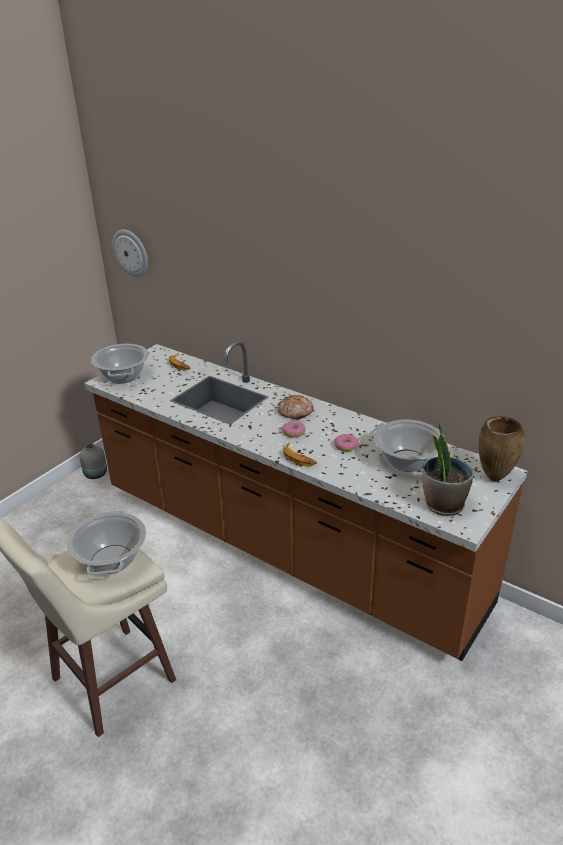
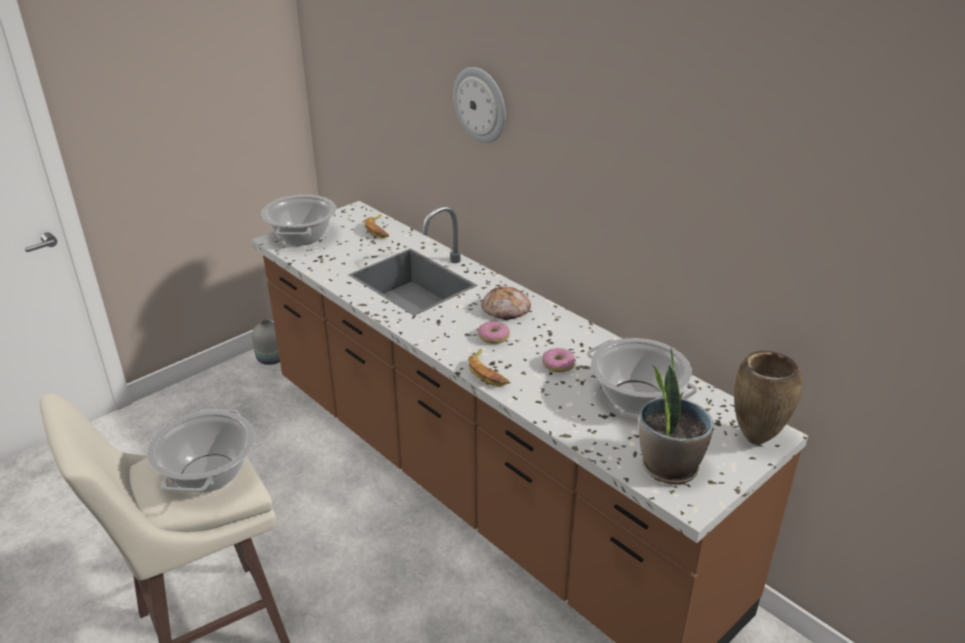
camera: 10 degrees right, 0 degrees up
(131, 252) = (336, 78): wall clock -> wall clock (481, 104)

